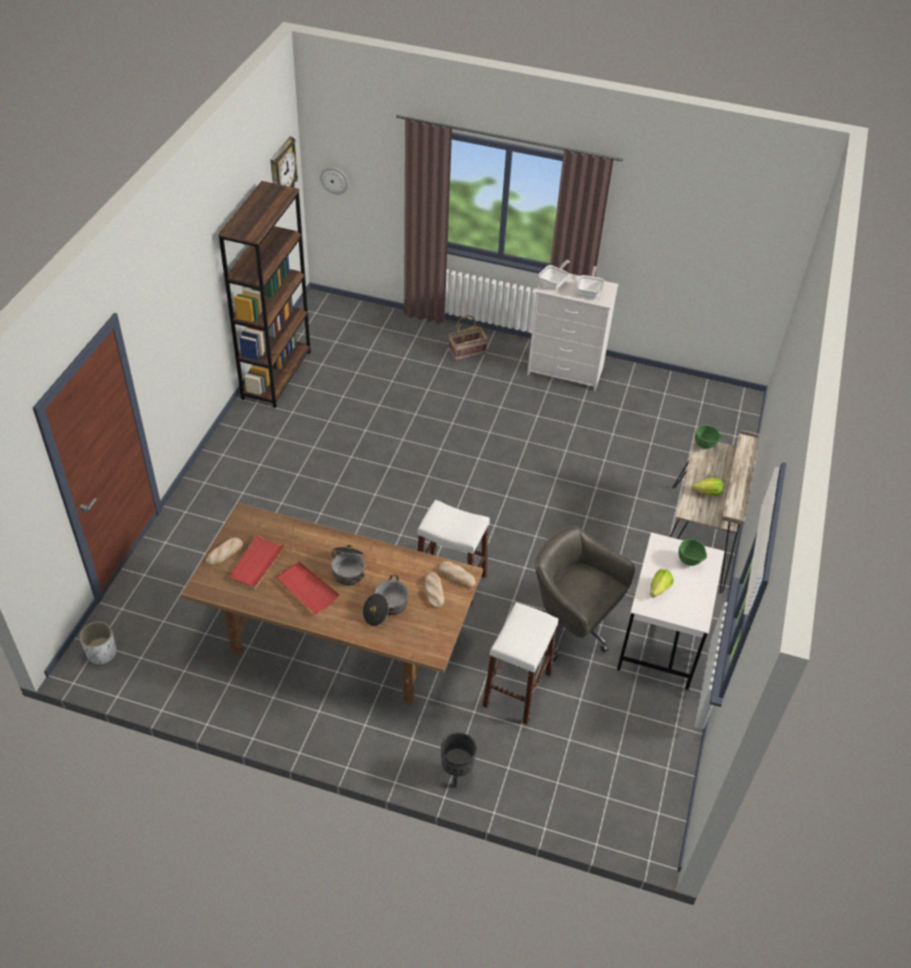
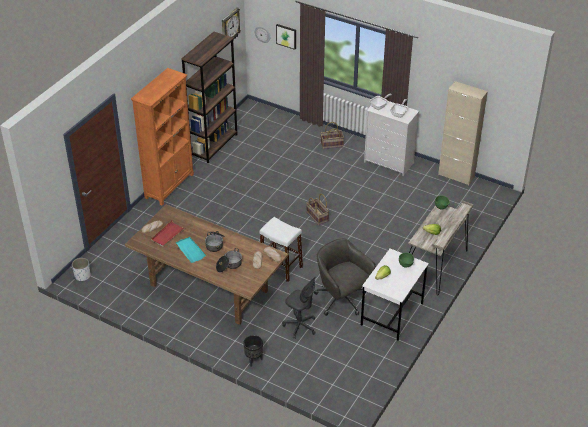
camera: 15 degrees right, 5 degrees down
(220, 456) = (169, 186): none -> orange bookcase
(306, 589) = (190, 250): red tray -> turquoise tray
(377, 179) = (286, 36): none -> picture
(483, 479) = (317, 217): none -> basket
(516, 689) = (300, 326): white stool -> grey office chair
(675, 380) = (456, 175): none -> beige cabinet

